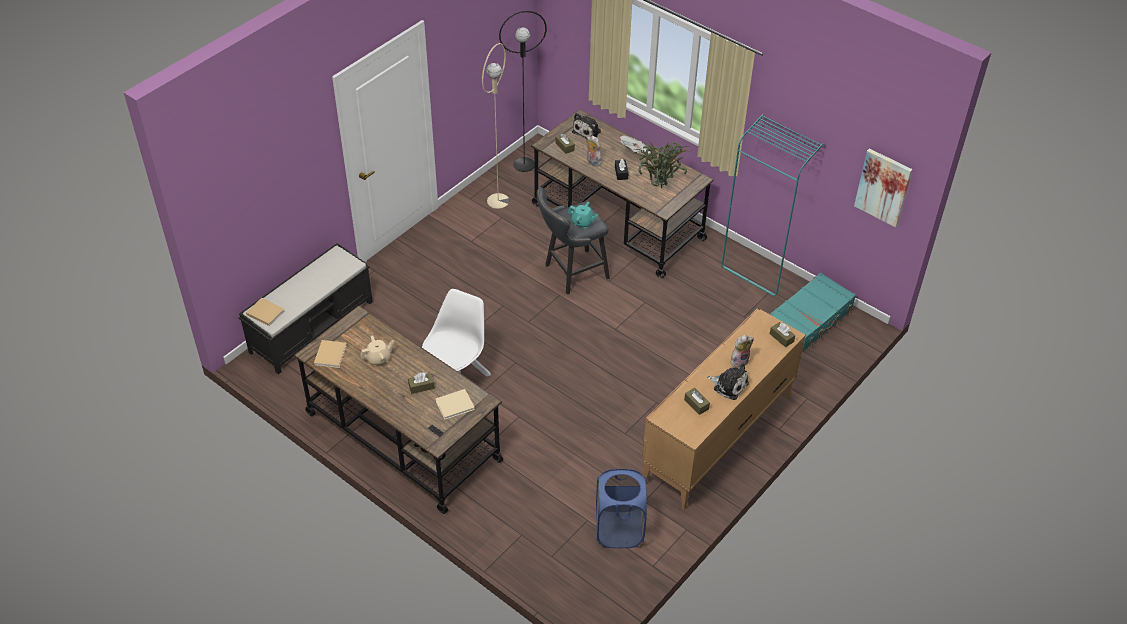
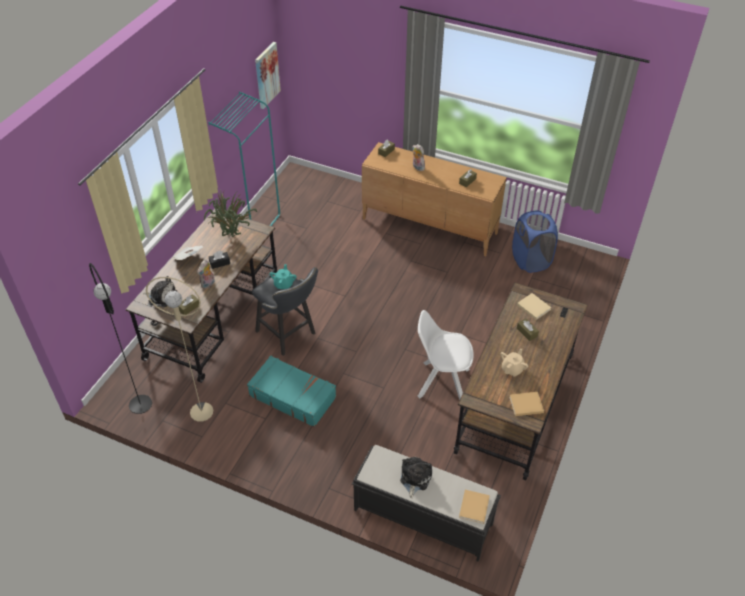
camera: 105 degrees left, 0 degrees up
(378, 358) = (512, 369): beige teapot -> beige teapot turned 75 degrees clockwise
(729, 385) = (442, 169): plush toy -> plush toy (414, 478)
(810, 319) = (298, 195): turquoise suitcase -> turquoise suitcase (292, 396)

